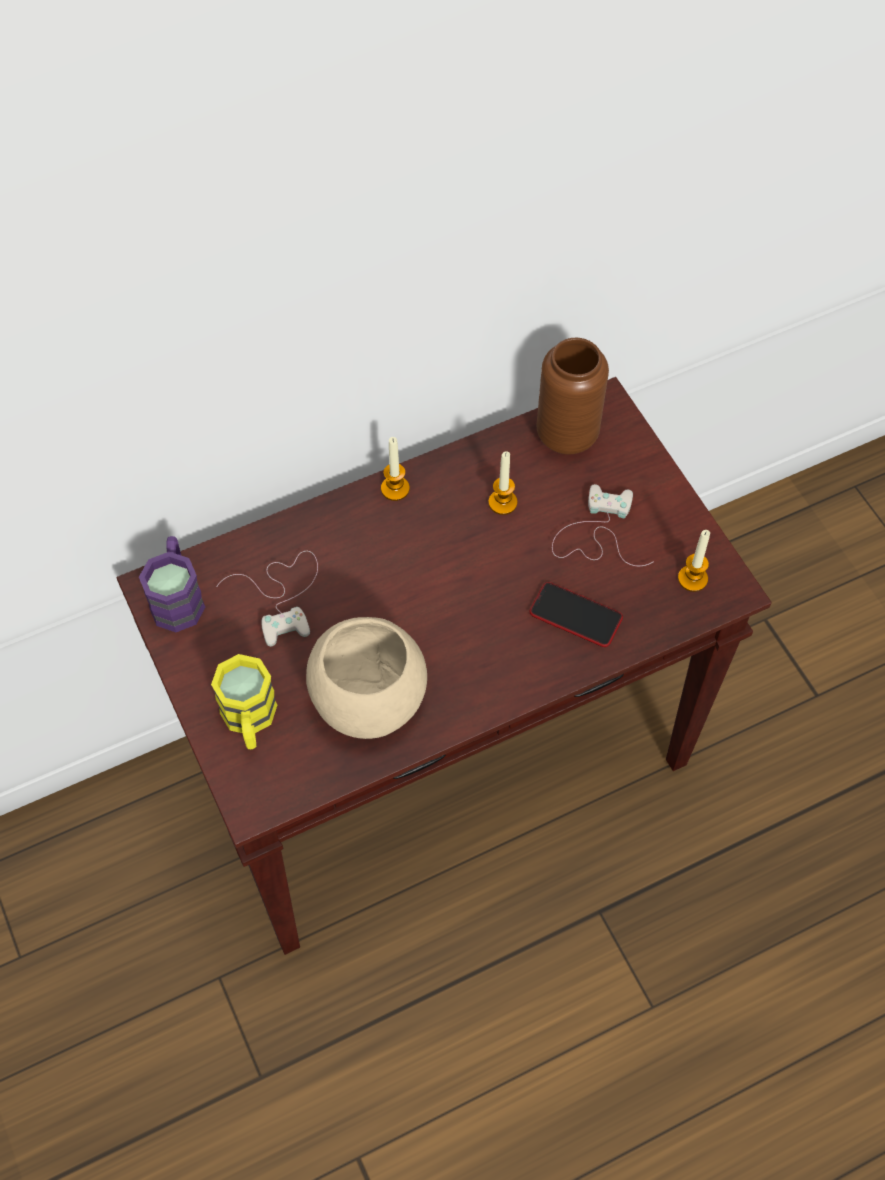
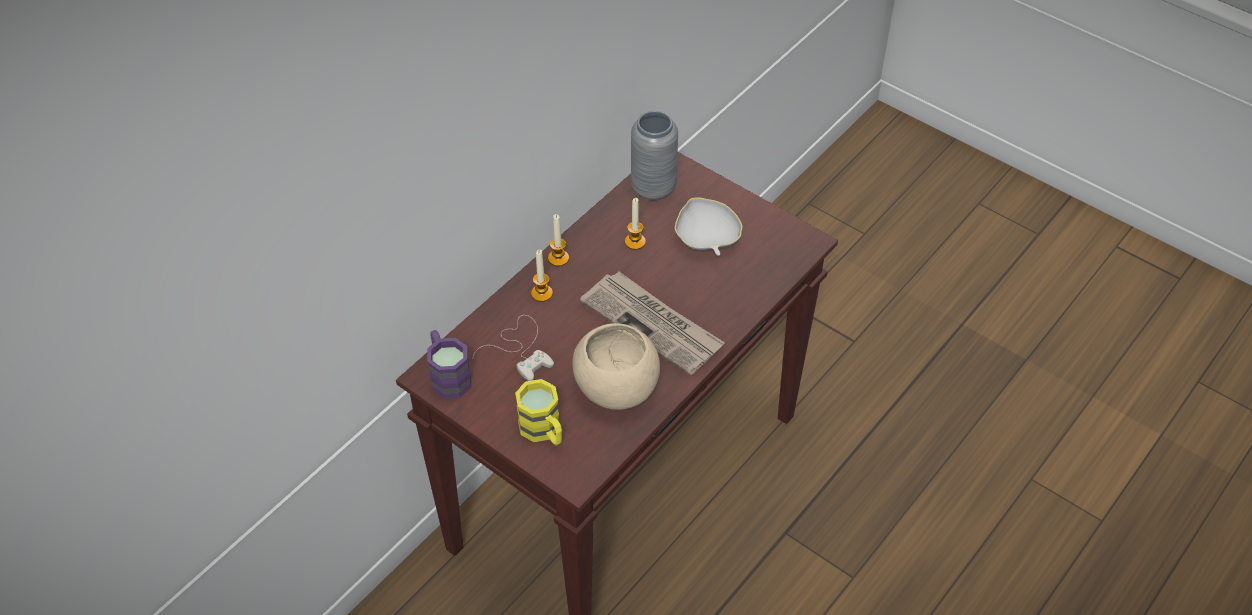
camera: 25 degrees left, 10 degrees down
(462, 629) = (653, 325): none -> newspaper
(567, 435) = (653, 188): brown vase -> grey vase
(575, 615) = (721, 290): phone -> none
(597, 532) = (706, 238): white game controller -> white bowl
(692, 579) = (782, 243): candle -> candle (542, 293)

